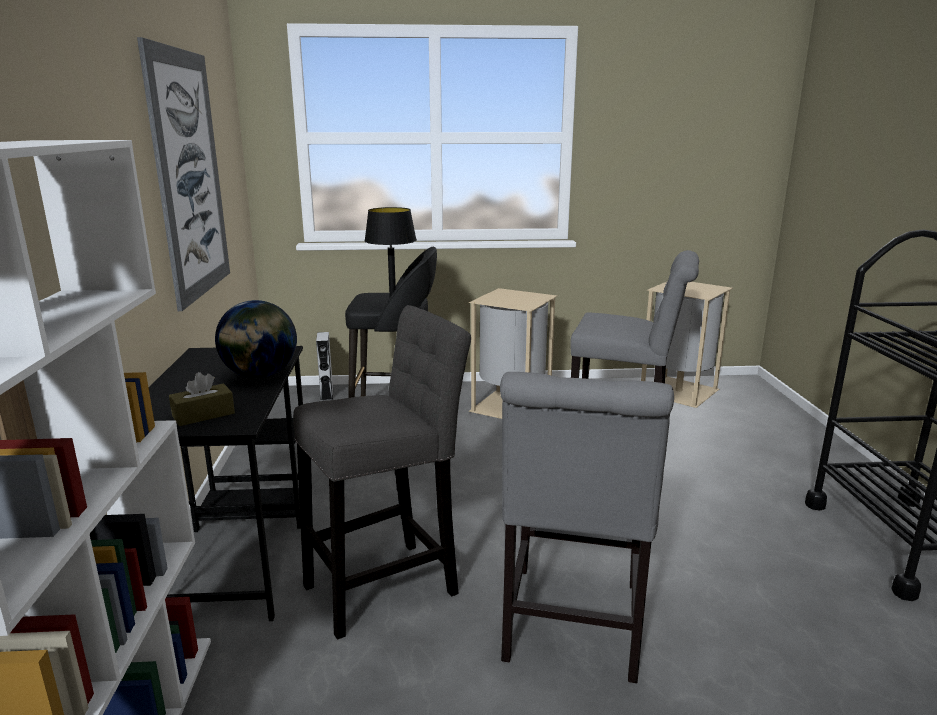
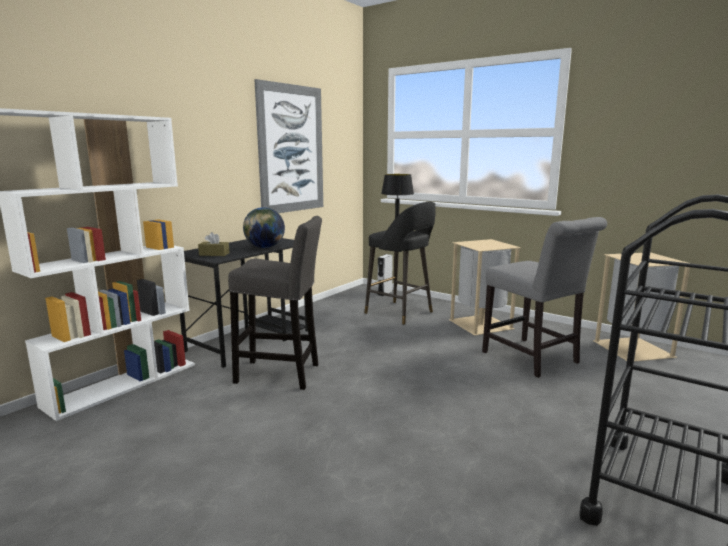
camera: 40 degrees right, 5 degrees down
(571, 628) = (331, 425): grey chair -> none

